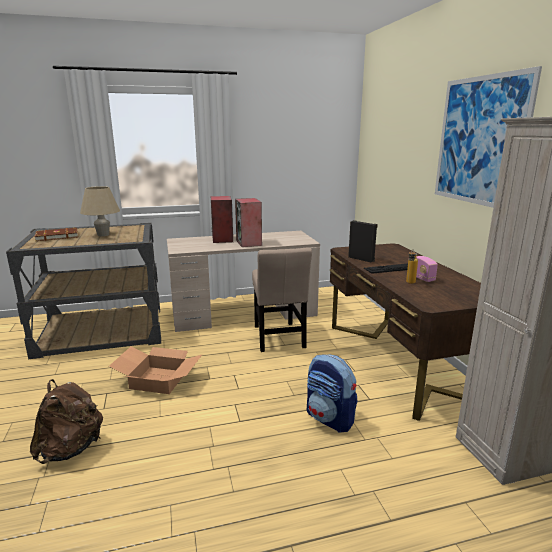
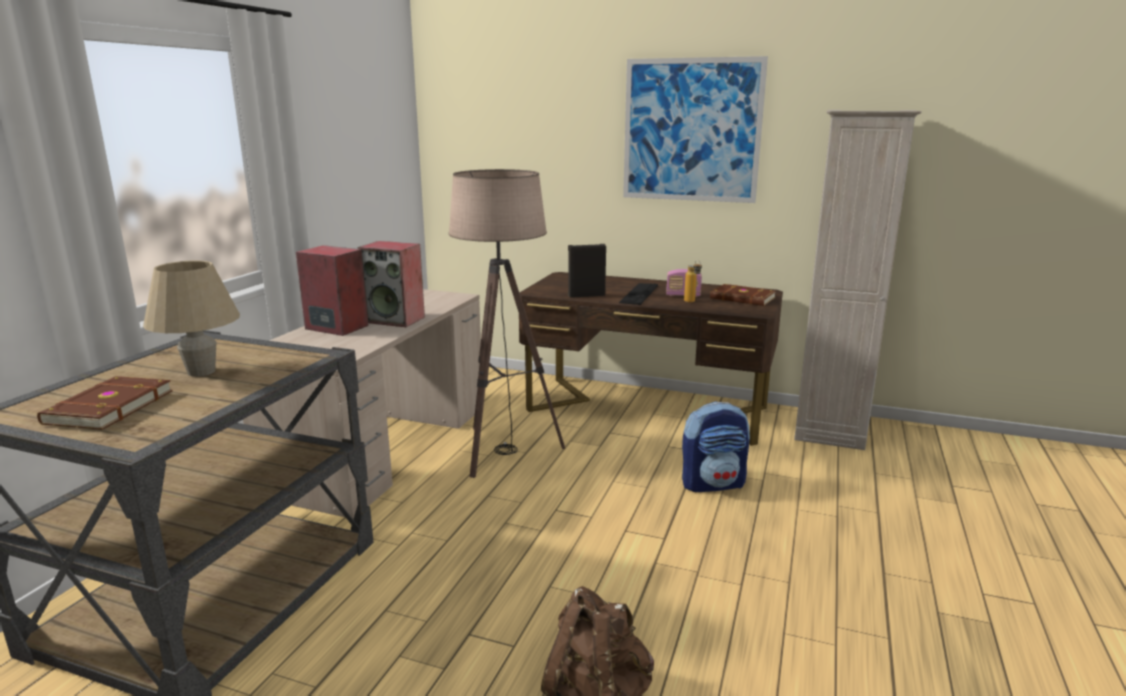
camera: 55 degrees left, 0 degrees up
(157, 380) = (491, 574): cardboard box -> none
(278, 338) = (504, 450): beige chair -> floor lamp
(457, 294) = (742, 298): none -> brown book

